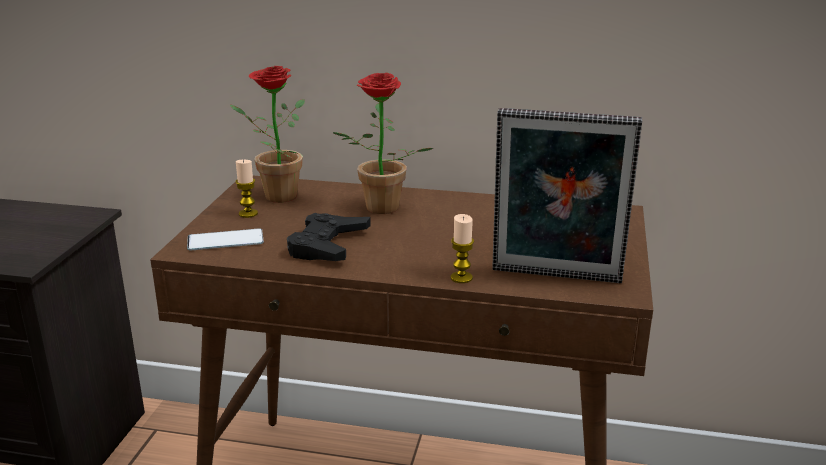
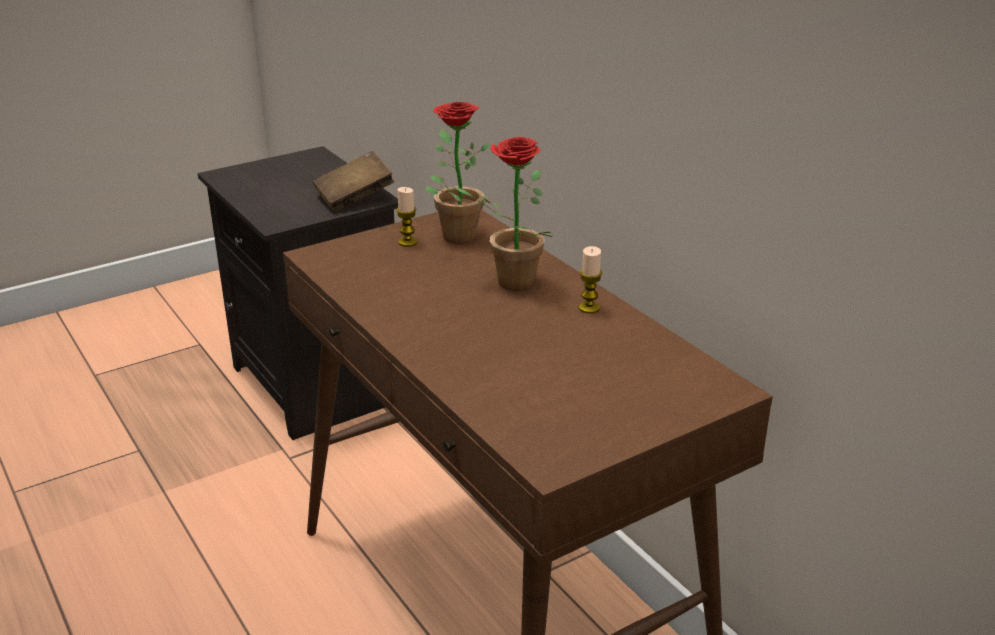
camera: 45 degrees right, 5 degrees up
(72, 221) = (354, 198): none -> brown book
(225, 240) = (351, 259): phone -> none
(327, 245) = (409, 297): black game controller -> none
(461, 278) = (448, 377): candle -> candle (589, 308)
(555, 278) = (521, 419): picture frame -> none

